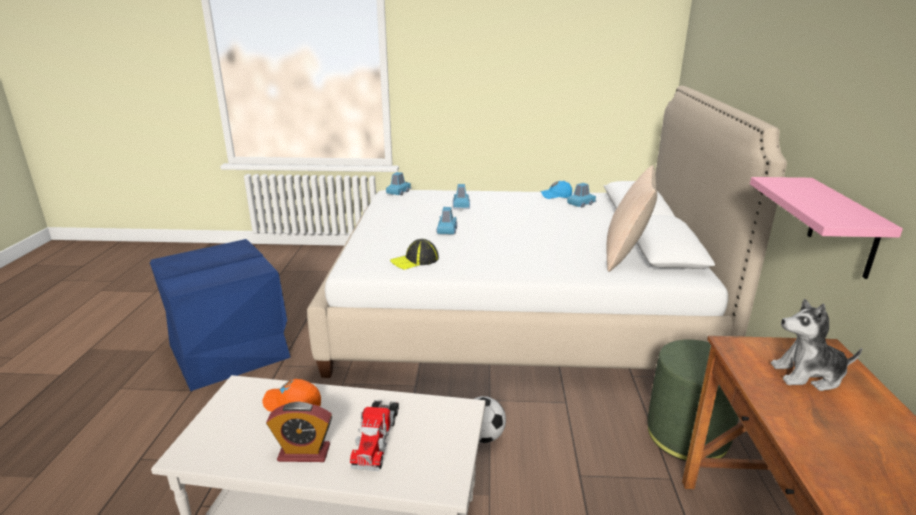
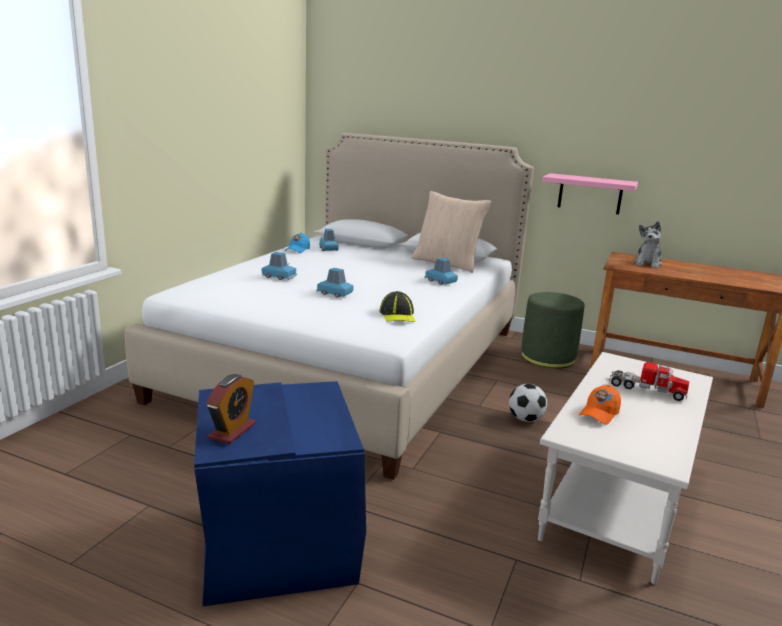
camera: 70 degrees left, 5 degrees down
(304, 453) = (664, 416): alarm clock -> alarm clock (232, 431)
(398, 192) = (187, 289): blue toy car -> blue toy car (440, 281)

